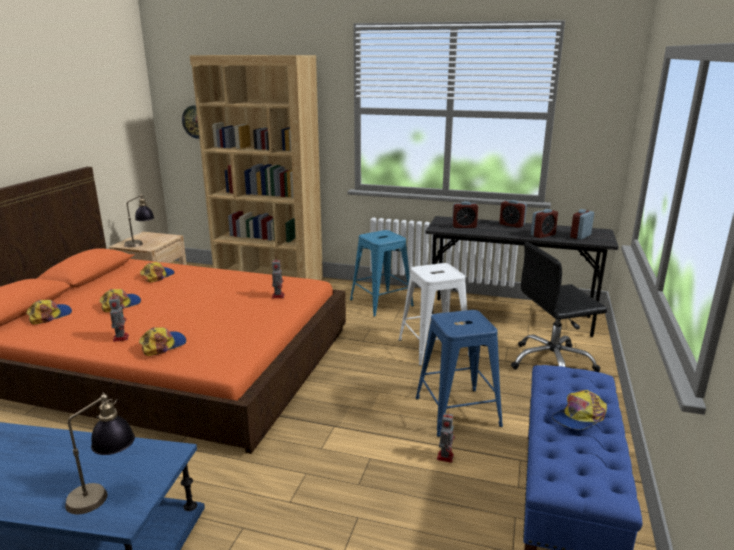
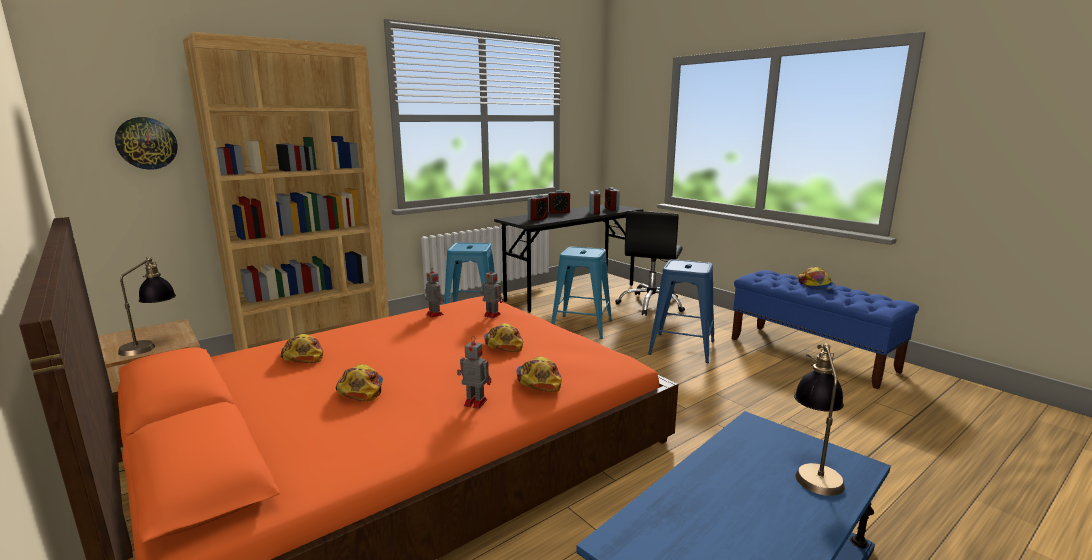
camera: 55 degrees left, 5 degrees down
(50, 315) = (300, 444): cap -> cap (503, 344)
(434, 348) = (581, 326): white stool -> blue stool
(445, 456) = (734, 368): toy robot -> toy robot (434, 314)

